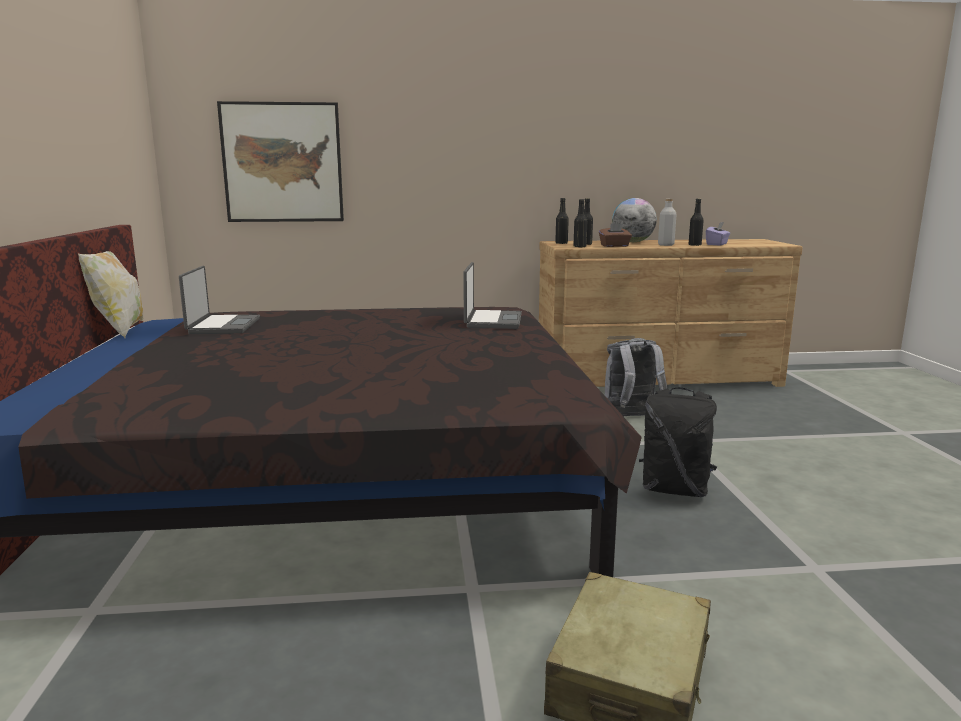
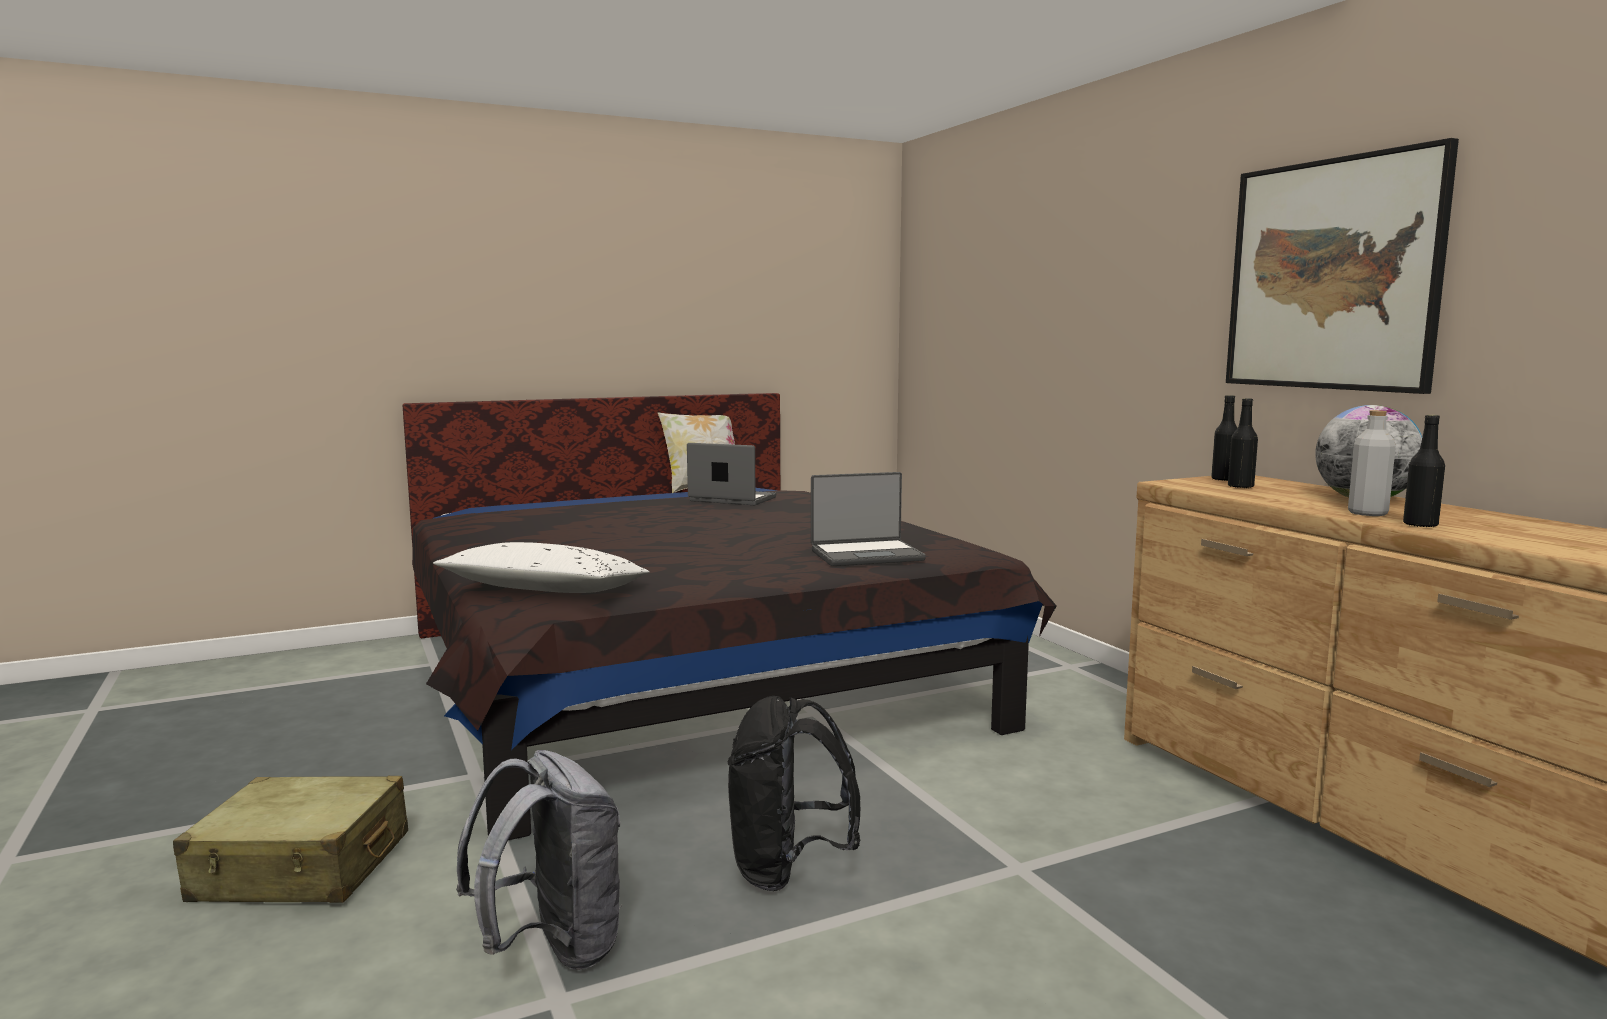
camera: 70 degrees right, 5 degrees down
(222, 326) = (731, 499): laptop -> laptop turned 135 degrees counterclockwise
(282, 163) = (977, 331): picture -> picture (1332, 275)
(526, 387) = (544, 590): none -> white pillow
(579, 247) = (1190, 486): black bottle -> none
(614, 246) = (1254, 496): brown tissue box -> none
(631, 417) = (1088, 812): grey backpack -> grey backpack (552, 949)
(717, 244) = (1494, 535): purple tissue box -> none

